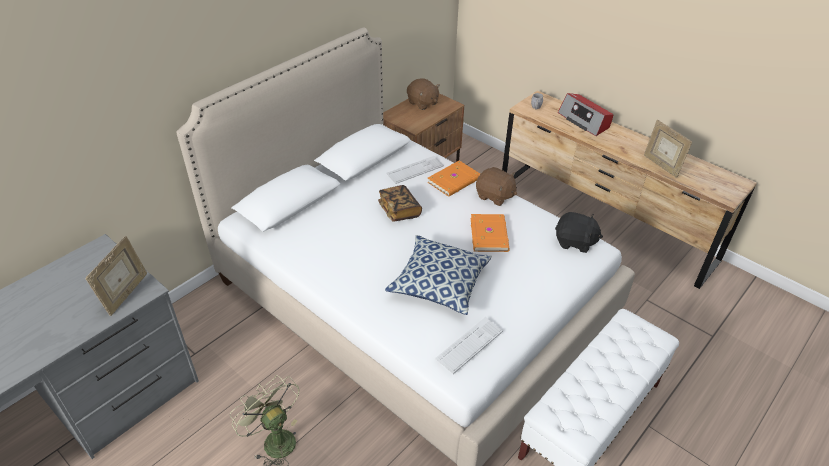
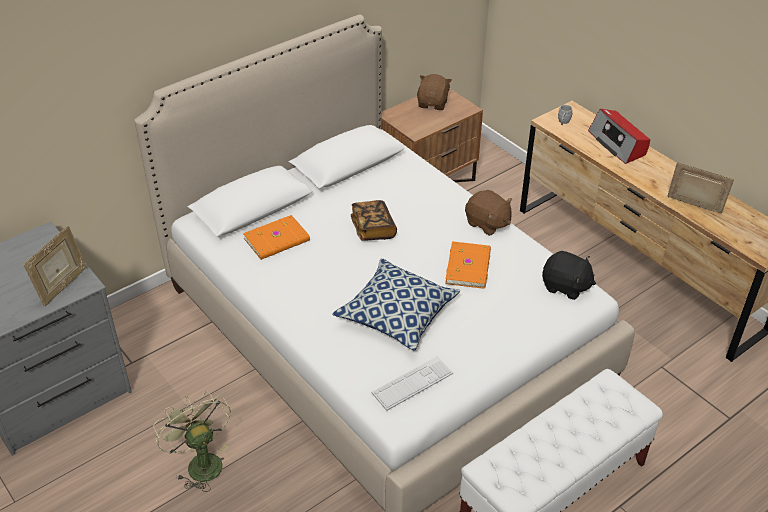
camera: 10 degrees right, 0 degrees up
(415, 170) = (403, 184): keyboard -> none
(422, 103) = (433, 103): brown plush toy -> brown plush toy turned 135 degrees counterclockwise
(455, 181) = (445, 201): orange book -> orange book (277, 240)
(661, 165) = (694, 207): picture frame -> picture frame turned 135 degrees clockwise

